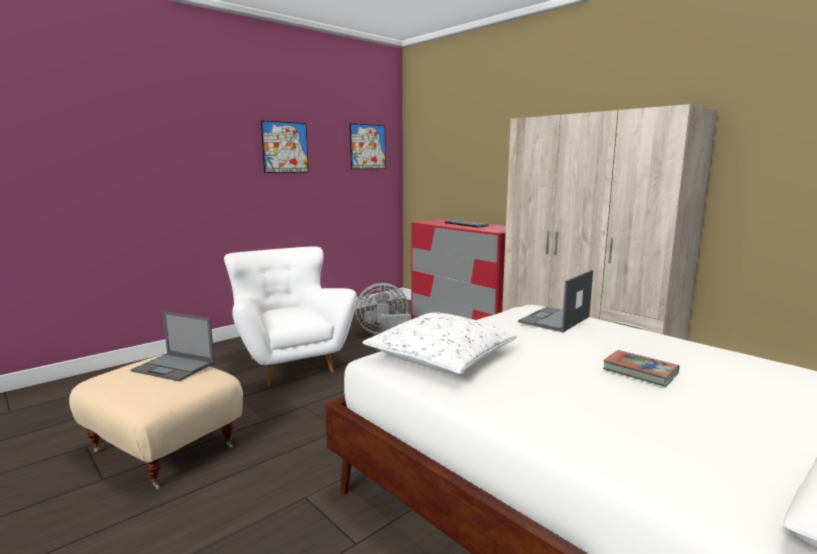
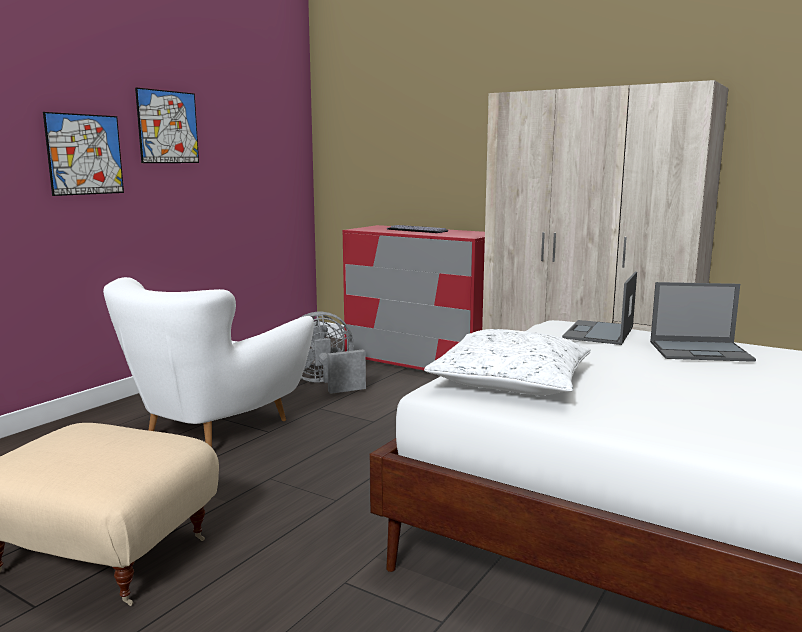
camera: 15 degrees left, 0 degrees up
(174, 367) = (113, 436): laptop -> laptop (701, 351)
(289, 364) = (215, 429): white armchair -> white armchair turned 105 degrees counterclockwise
(367, 147) = (271, 128): picture -> picture (85, 154)
(640, 372) = (734, 376): book -> none

